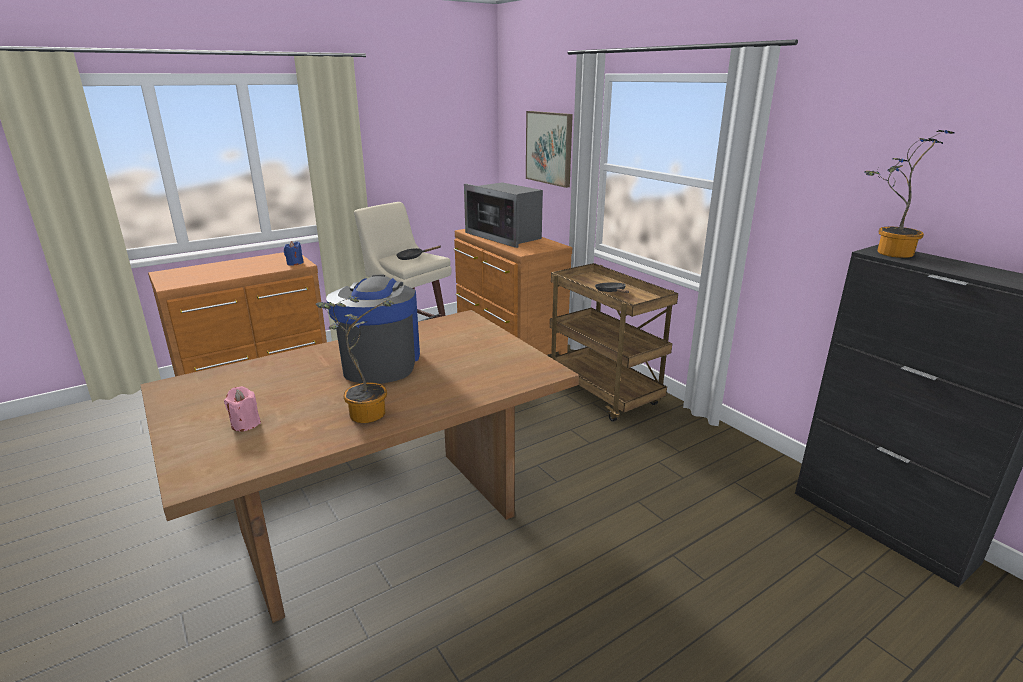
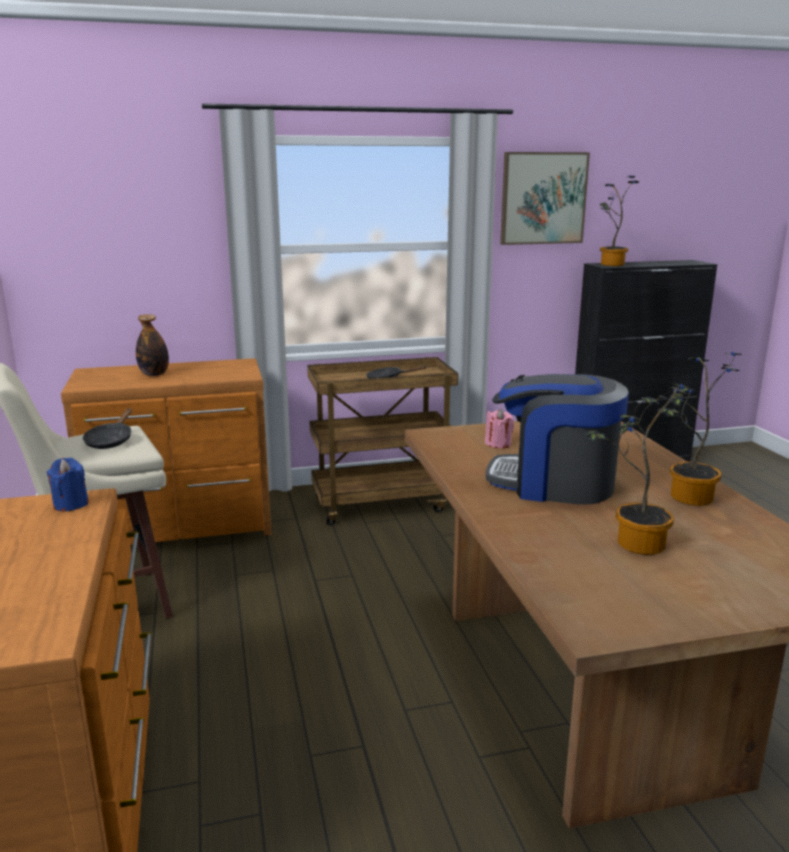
camera: 70 degrees left, 5 degrees down
(245, 424) = (720, 562): pink candle -> pink candle (498, 444)
(278, 393) = (633, 542): none -> potted plant
(505, 236) = (154, 374): microwave -> bottle
(549, 148) = (148, 239): picture -> picture (543, 198)

